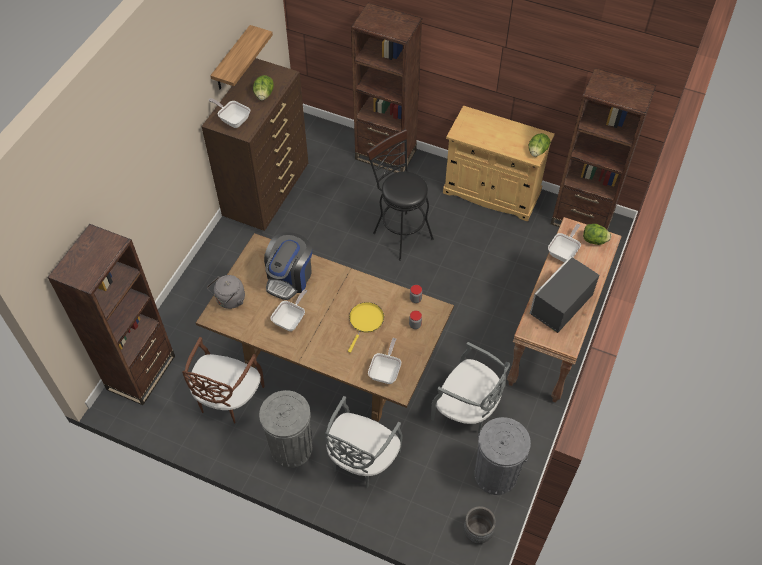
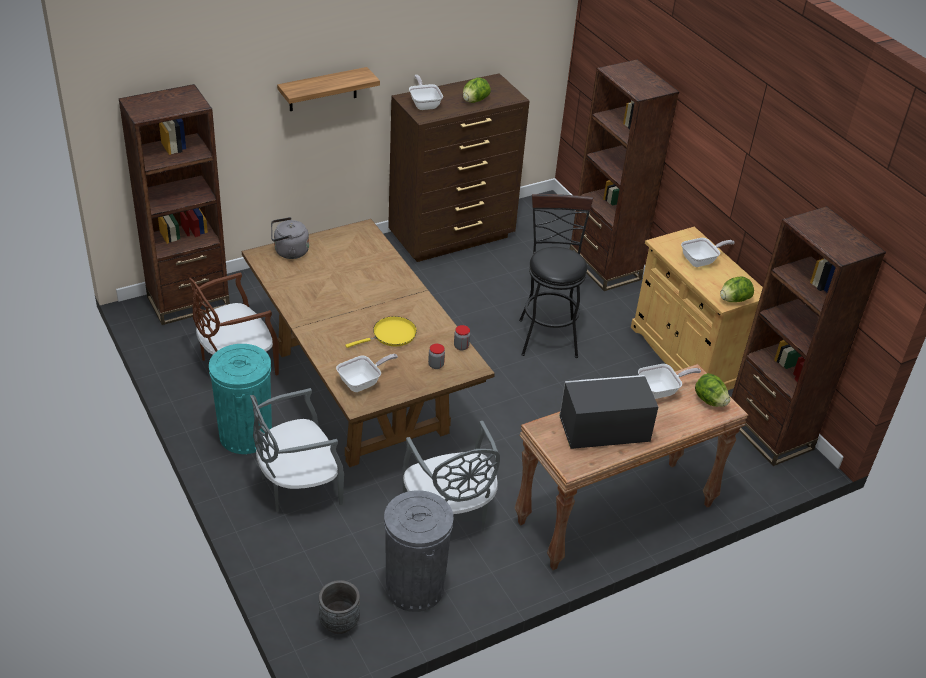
camera: 35 degrees right, 15 degrees down
(232, 59) = (466, 54): shelf -> shelf (323, 89)
(289, 278) = (362, 266): coffee machine -> none
(291, 319) = (325, 295): frying pan -> frying pan (701, 261)
(291, 448) = (246, 435): grey trash can -> turquoise trash can

